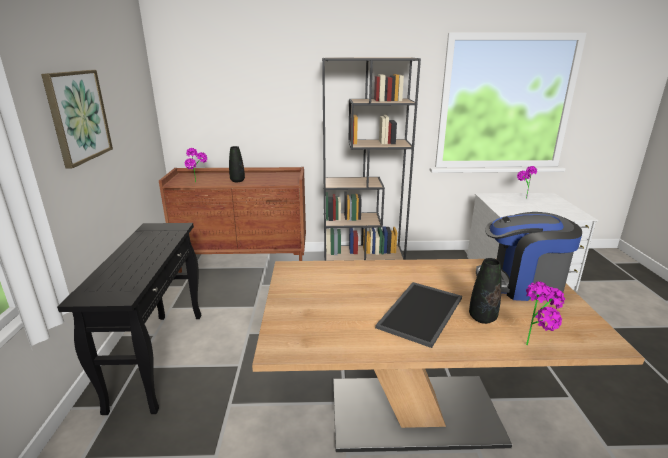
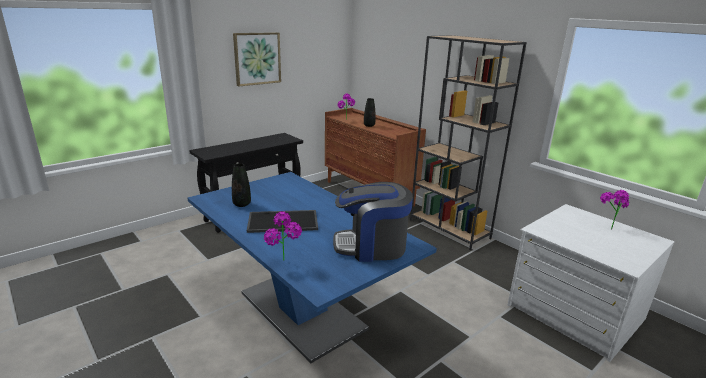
camera: 50 degrees right, 0 degrees up
(414, 412) = (301, 310): brown dining table -> blue dining table
(482, 318) = (300, 241): black vase -> black vase (242, 204)
(521, 284) = (371, 246): coffee machine -> coffee machine turned 60 degrees counterclockwise

